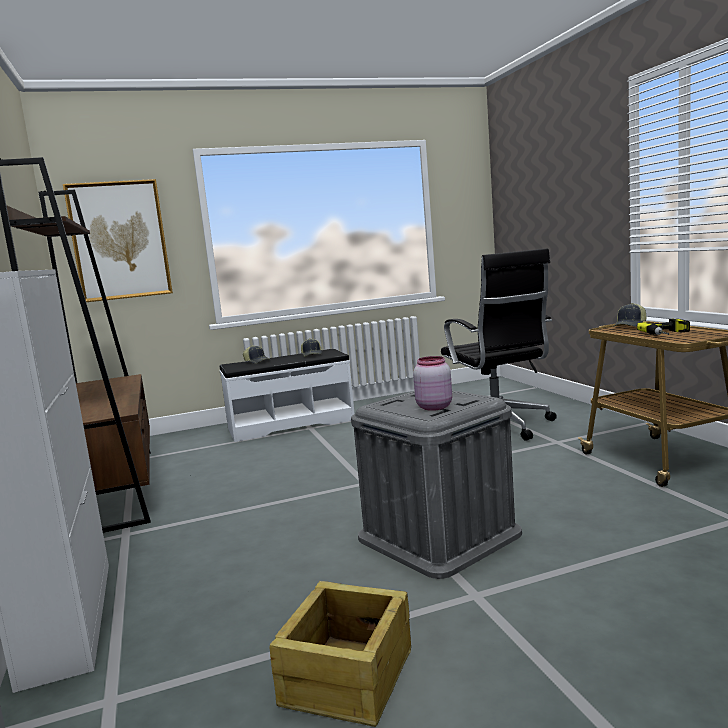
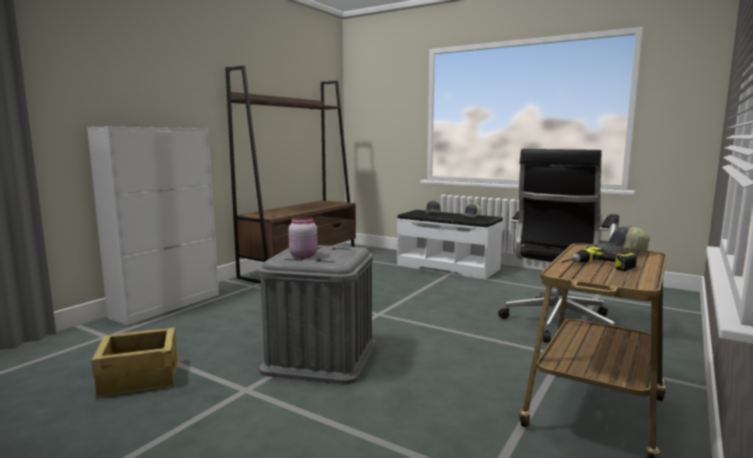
camera: 50 degrees right, 0 degrees up
(119, 240) = (378, 114): picture -> none

